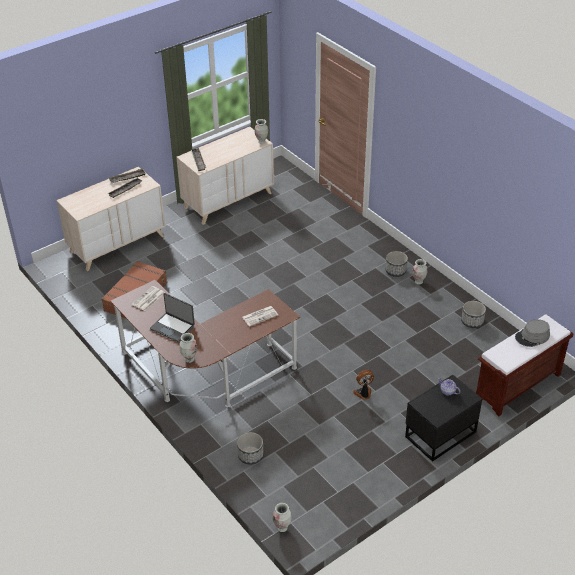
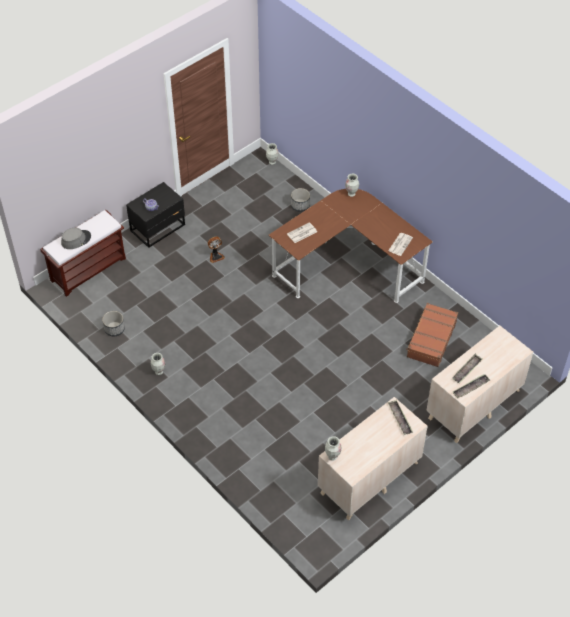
camera: 175 degrees right, 10 degrees up
(173, 327) = (371, 219): laptop -> none
(396, 271) = (180, 384): planter -> none

